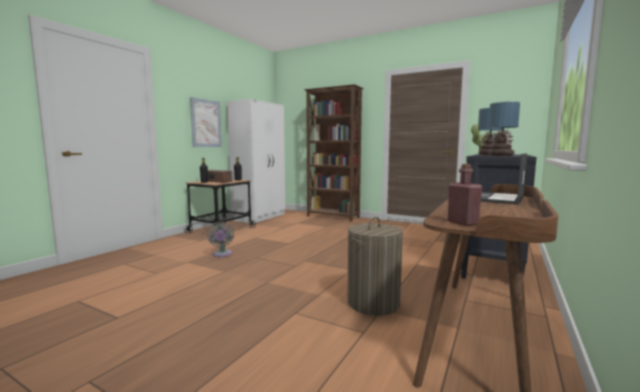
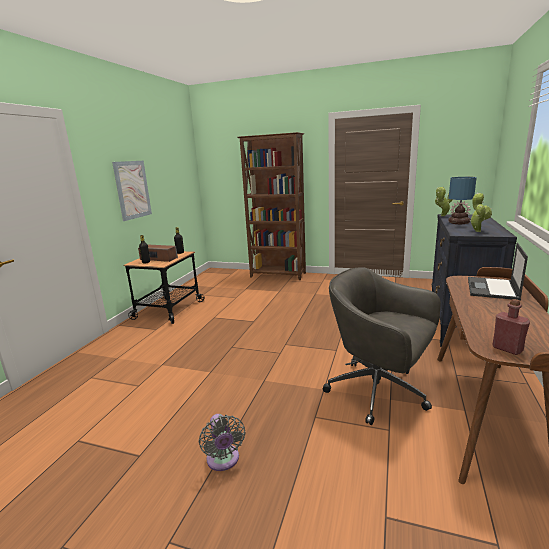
camera: 10 degrees left, 10 degrees up
(222, 254) = (193, 347): grey fan -> grey fan (223, 460)
(260, 217) = (199, 284): white wardrobe -> none
(373, 303) = (379, 392): laundry basket -> grey office chair
(500, 155) = (477, 231): table lamp -> potted plant

